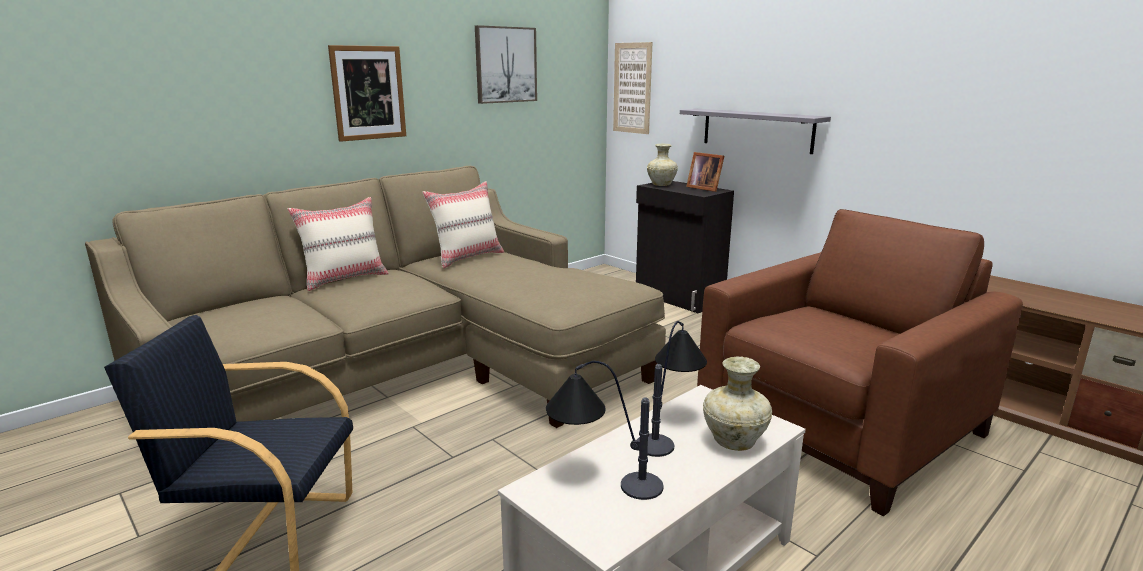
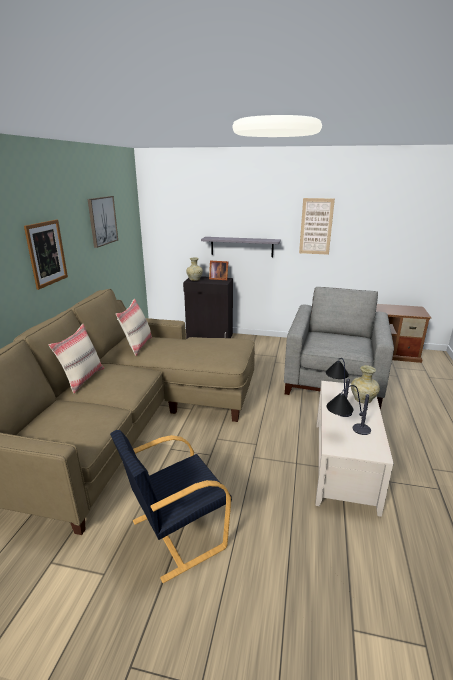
camera: 35 degrees left, 5 degrees up
(632, 88) = (160, 225): picture -> picture (316, 226)
(838, 427) = (334, 380): brown armchair -> grey armchair

